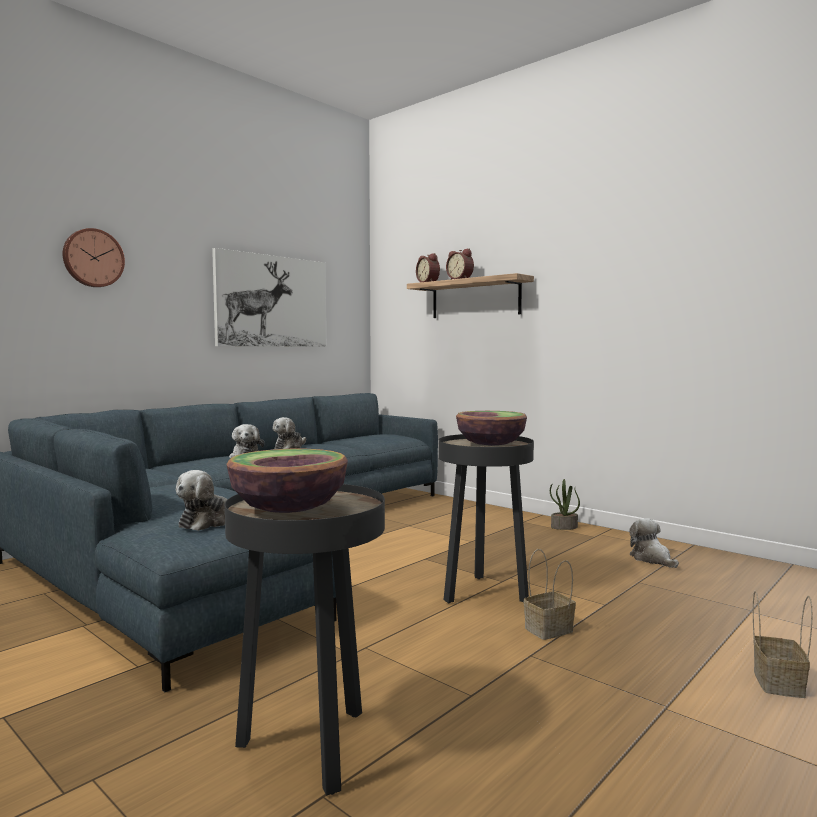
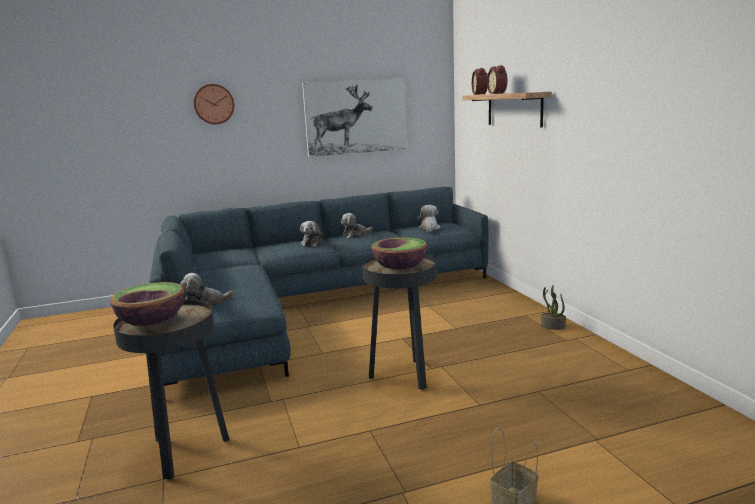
camera: 30 degrees right, 10 degrees up
(548, 630) = (407, 415): basket -> none
(652, 559) = (585, 372): plush toy -> plush toy (429, 229)

